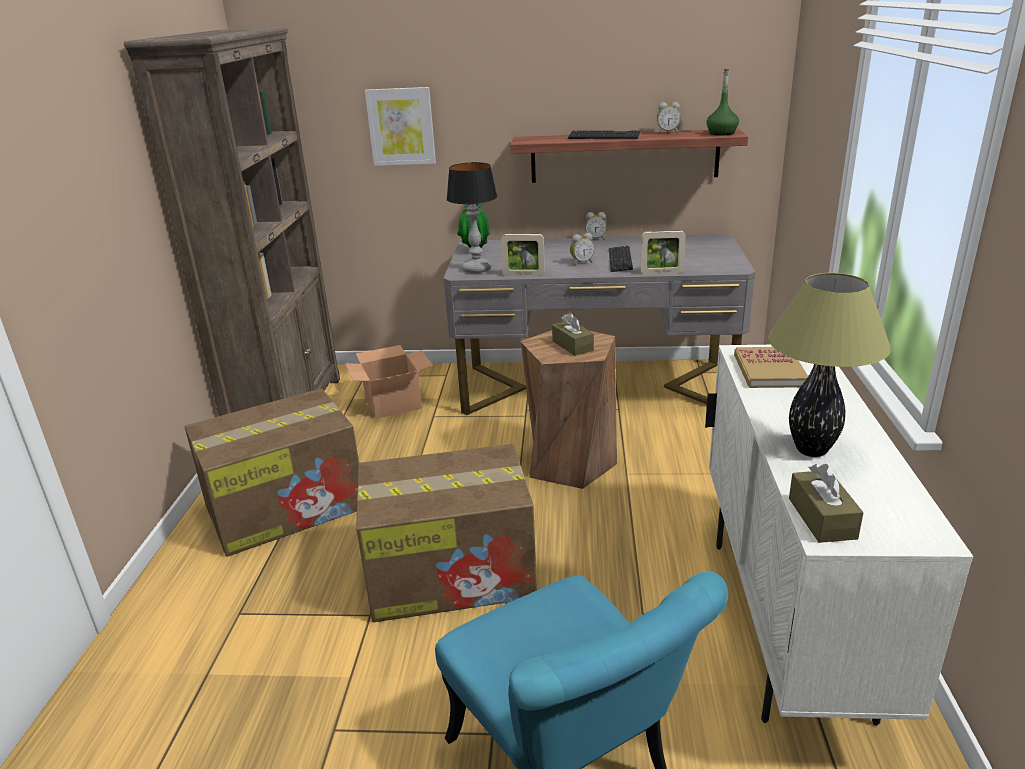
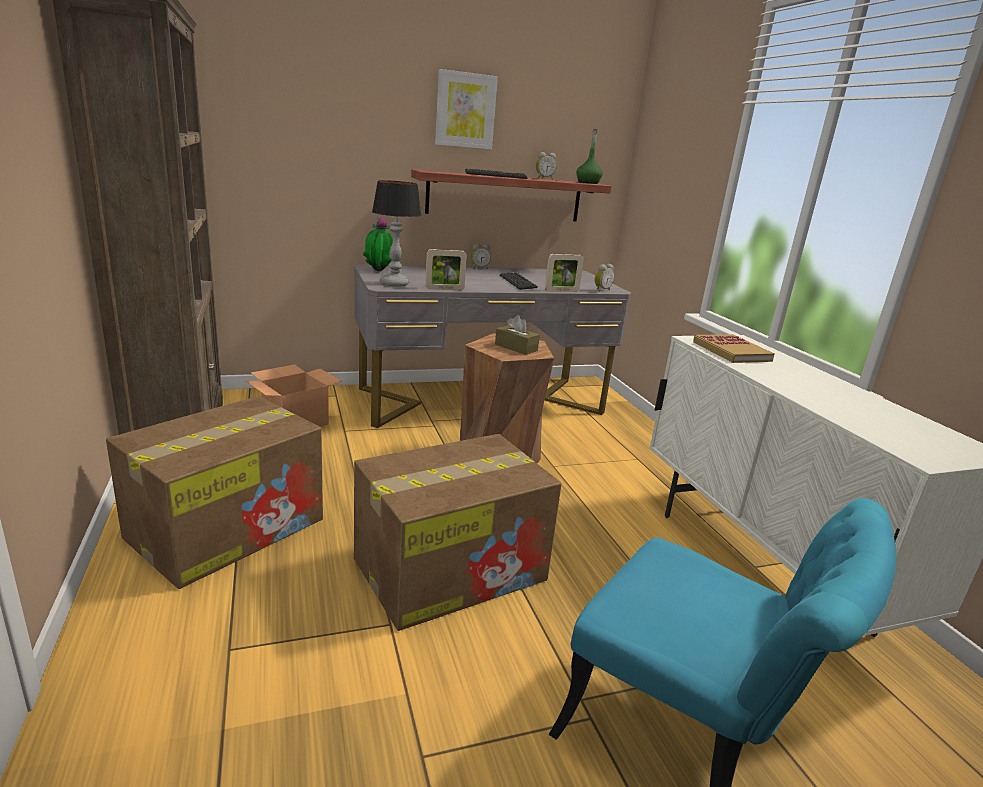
camera: 25 degrees left, 5 degrees down
(401, 126) = (303, 146): picture -> picture (465, 110)
(581, 262) = (486, 282): alarm clock -> alarm clock (601, 290)
(811, 450) = (831, 401): table lamp -> none
(822, 518) = (903, 447): brown tissue box -> none

